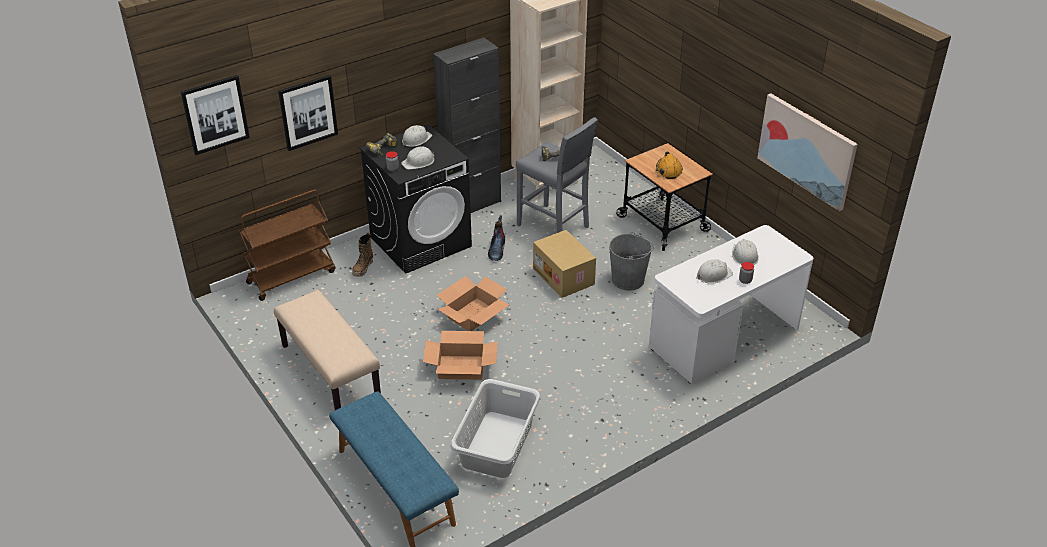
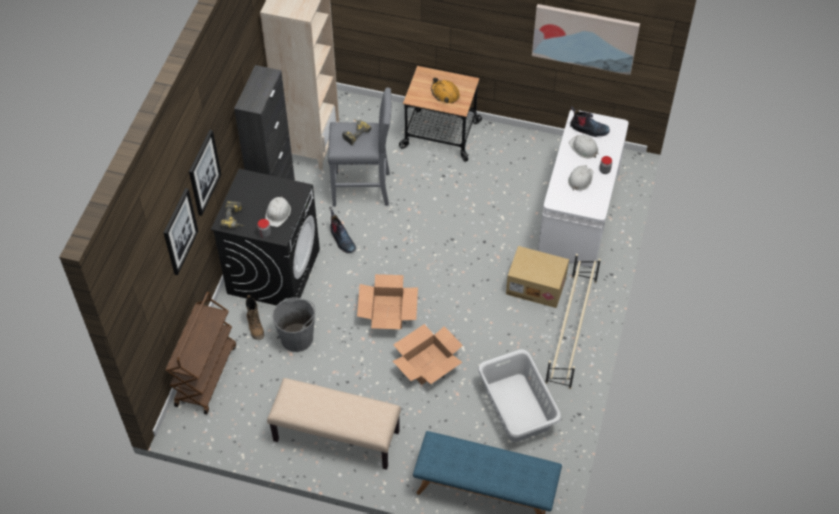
camera: 40 degrees left, 15 degrees up
(215, 114) = (137, 291): picture -> picture (204, 172)
(416, 139) = (248, 191): white hard hat -> none
(564, 276) = (418, 232): cardboard box -> cardboard box (536, 285)
(614, 418) = (571, 331): none -> beige shoe rack
(628, 280) = (466, 205): grey bucket -> grey bucket (297, 338)
(765, 245) = (588, 129): none -> boot

